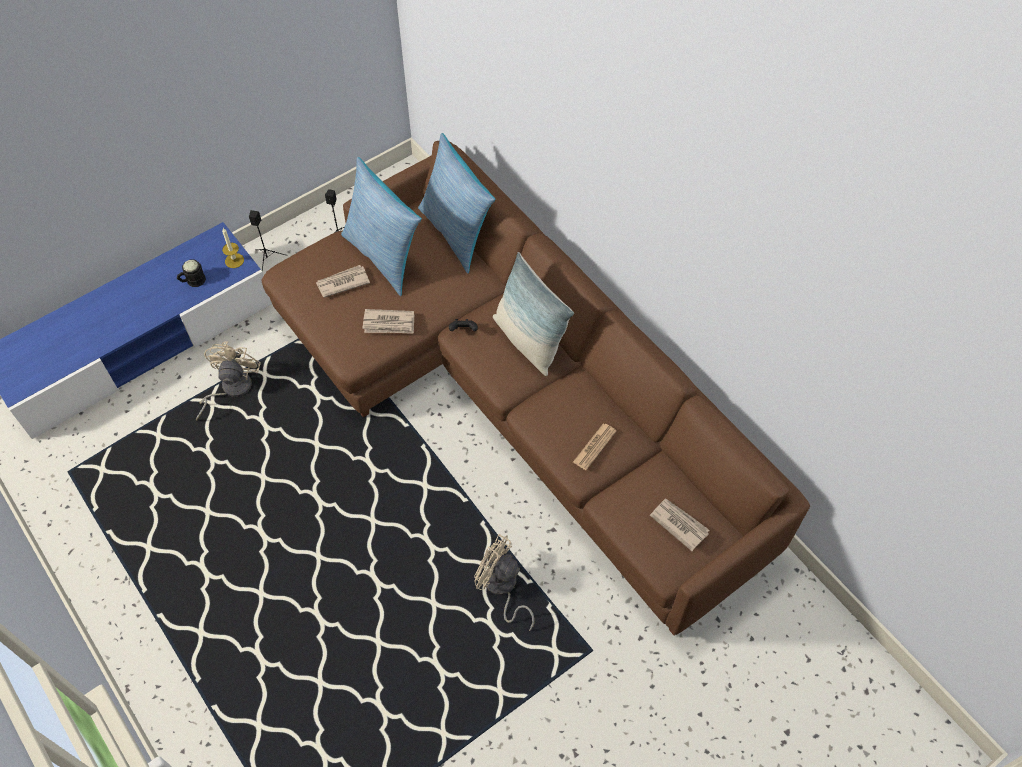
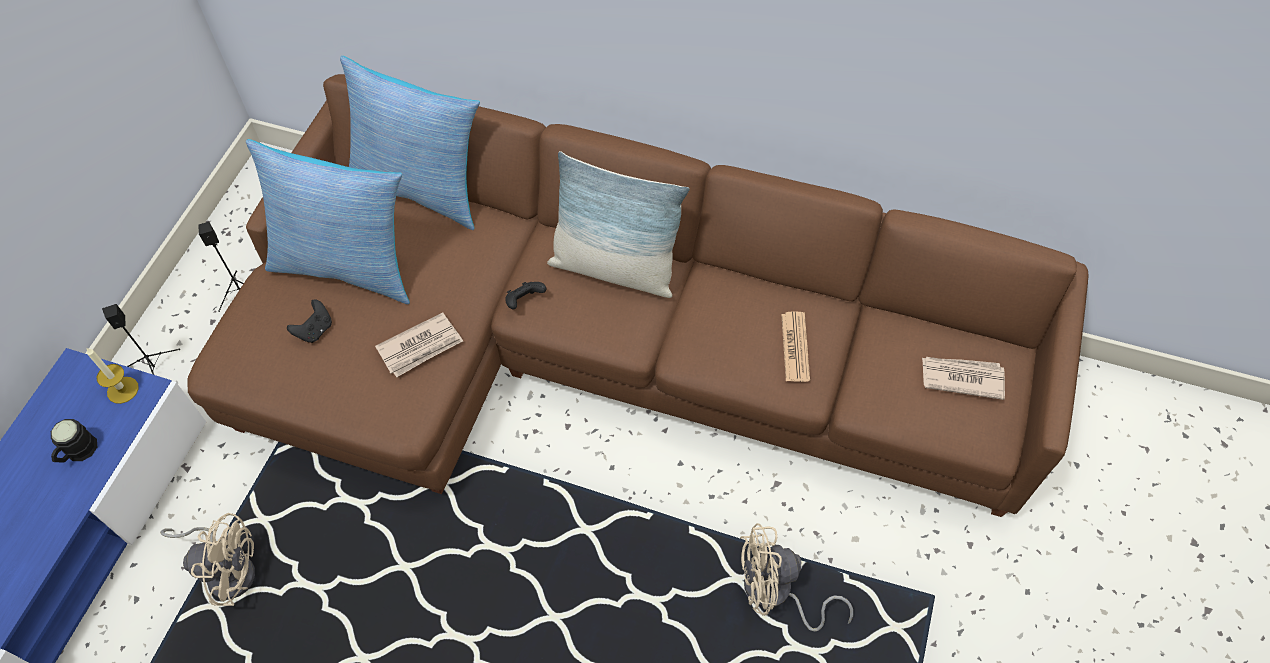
camera: 35 degrees left, 0 degrees up
(231, 389) = (227, 568): beige fan -> beige fan turned 120 degrees clockwise
(342, 282) = (315, 330): newspaper -> black game controller

